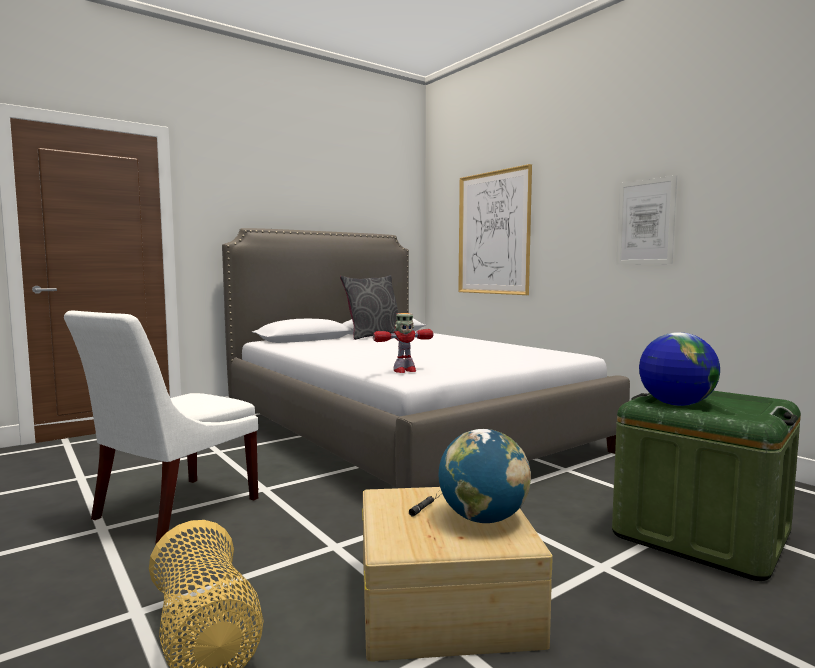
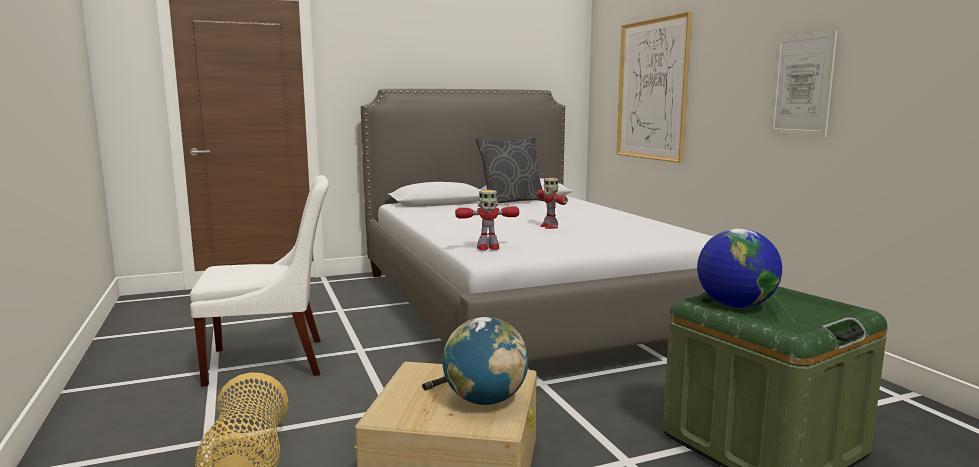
camera: 15 degrees right, 5 degrees up
(171, 511) = (273, 361): white chair -> white chair turned 150 degrees counterclockwise
(436, 352) = (549, 227): none -> toy robot

